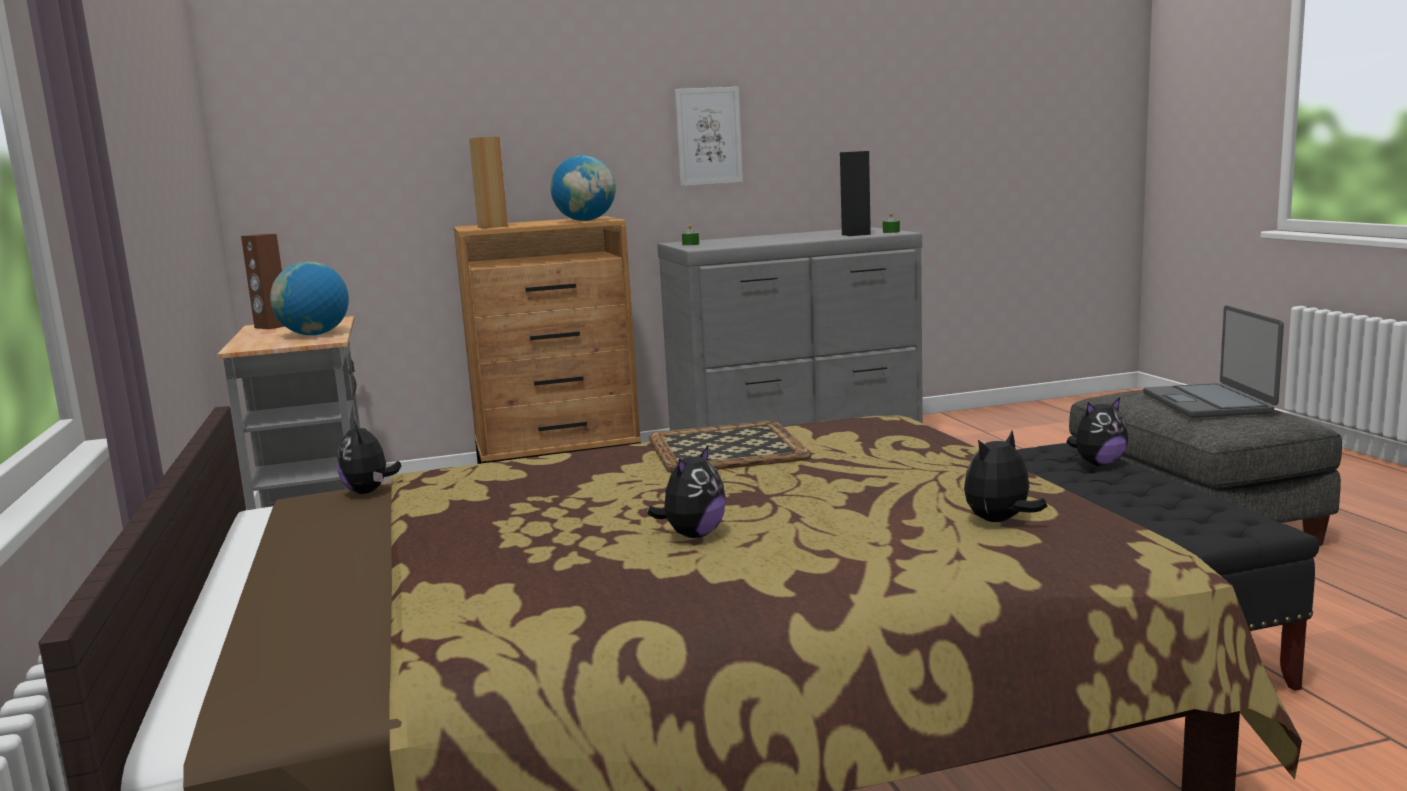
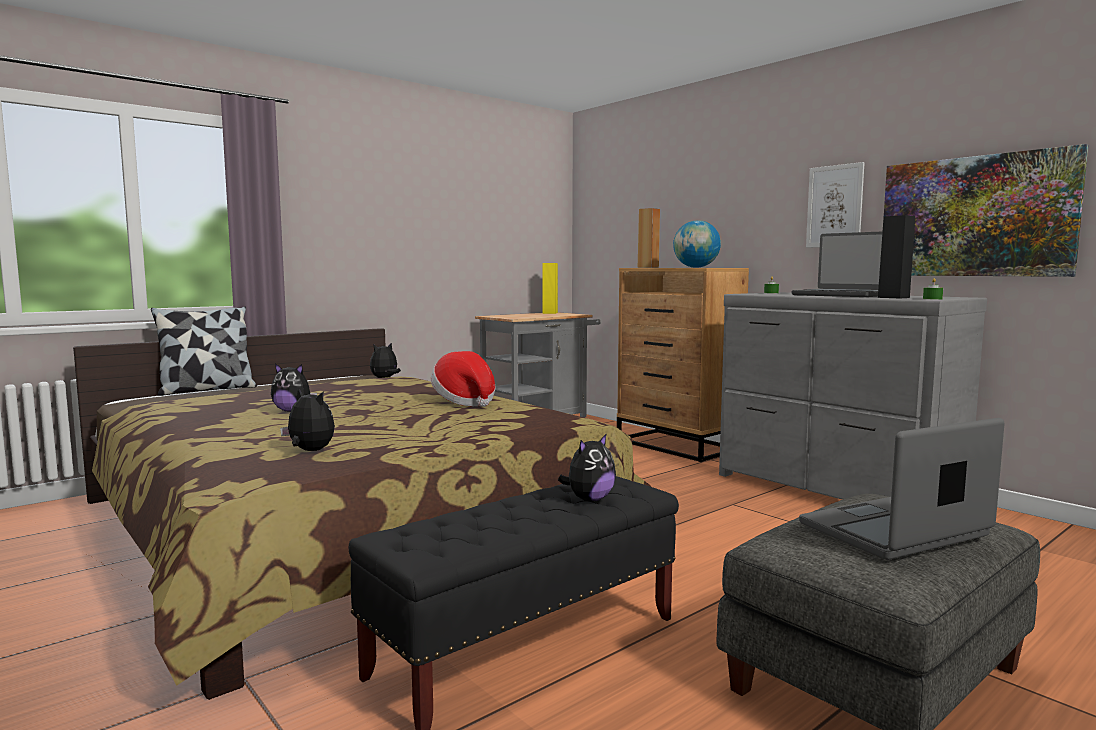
camera: 65 degrees right, 5 degrees down
(209, 637) = (207, 390): none -> pillow
(271, 327) = (549, 313): brown speaker -> yellow speaker
(314, 334) = (529, 316): globe -> none
(728, 448) = (464, 402): tray -> hat
(786, 238) = (841, 295): none -> laptop
(848, 149) = (974, 216): none -> picture
(1098, 464) = (589, 499): plush toy -> plush toy turned 90 degrees counterclockwise

